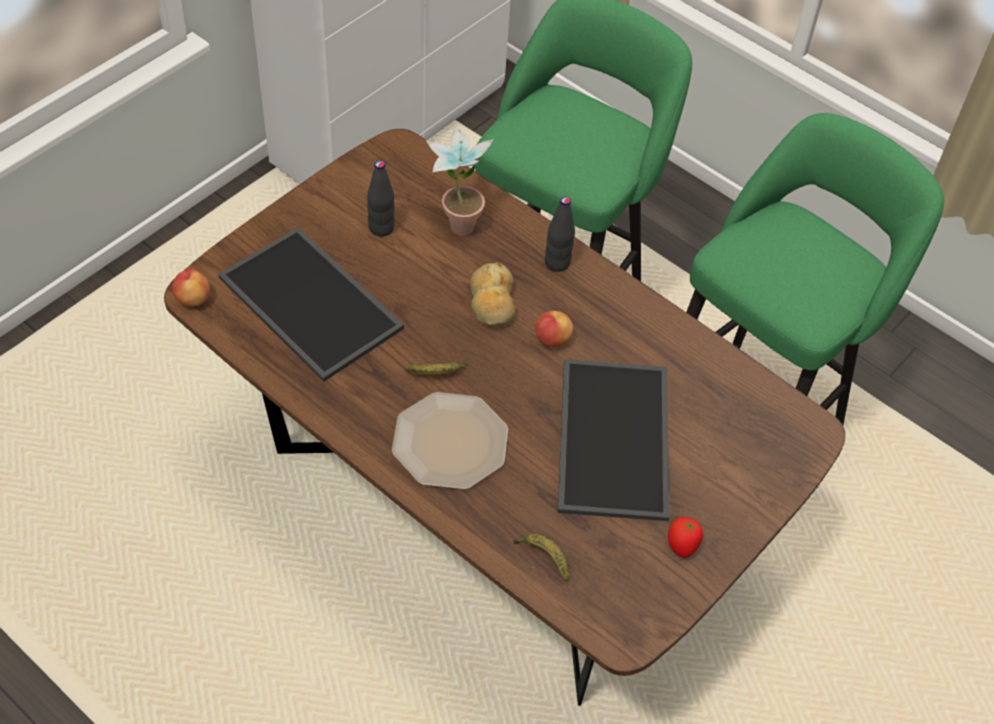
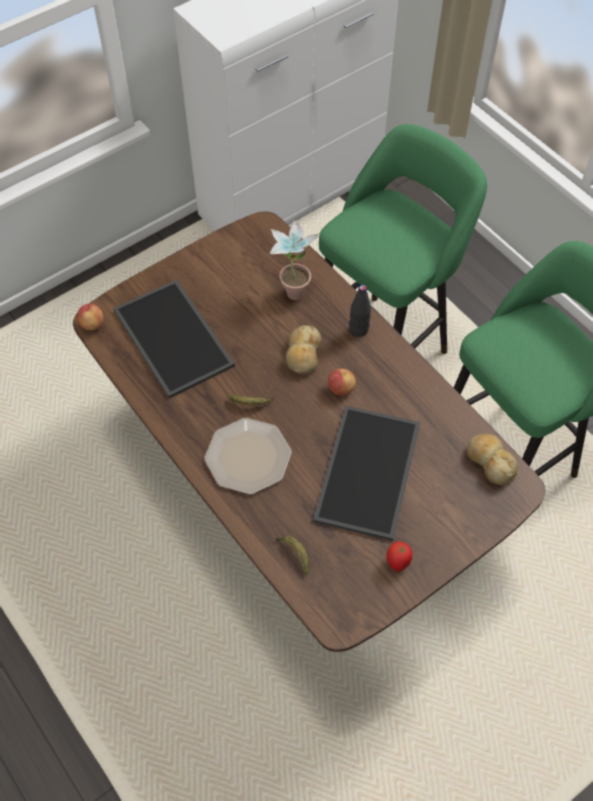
camera: 15 degrees right, 5 degrees up
(381, 228) = (236, 287): black bottle -> none
(767, 405) = (490, 462): none -> bread

